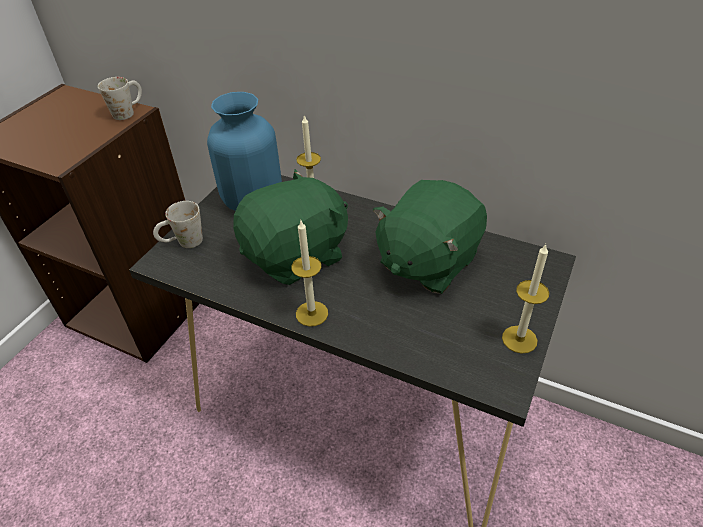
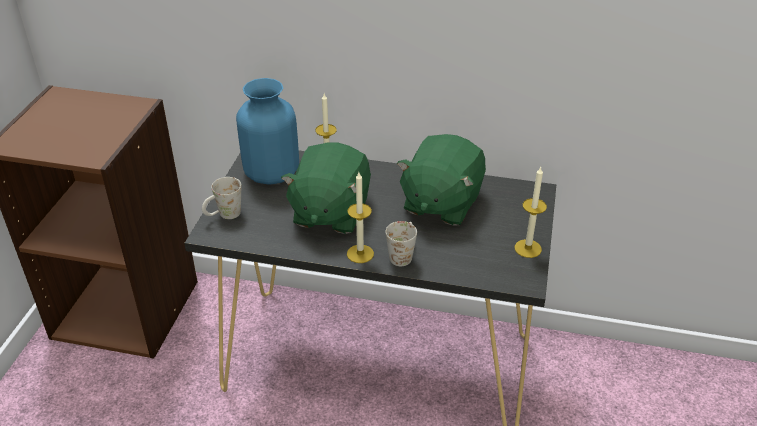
camera: 15 degrees left, 5 degrees down
(128, 111) = (135, 105): white mug -> white mug (403, 254)
(297, 255) = (330, 212): green plush toy -> green plush toy turned 150 degrees clockwise

